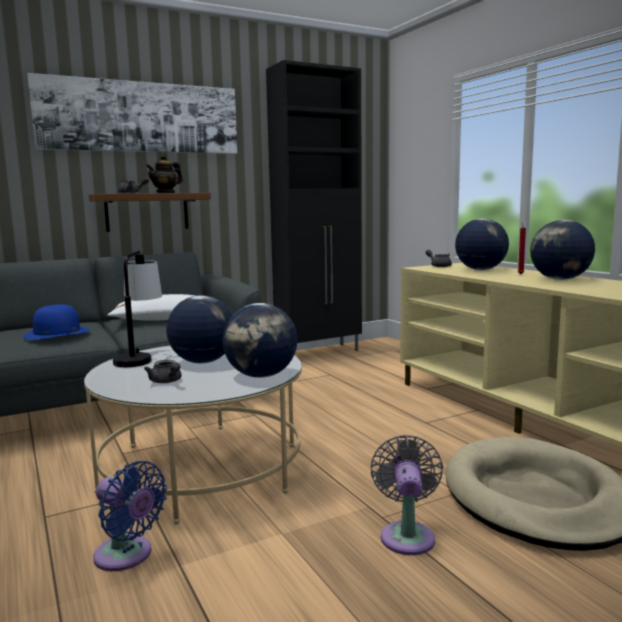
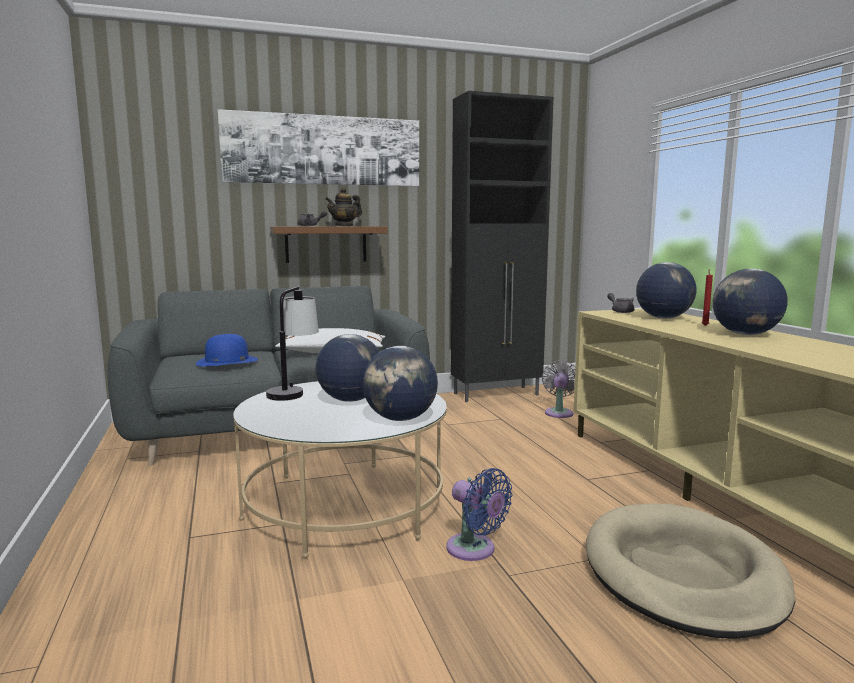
camera: 10 degrees right, 0 degrees up
(127, 556) = (252, 584): blue fan -> blue fan (474, 550)
(167, 382) = (308, 418): grey teapot -> none
(407, 535) = (529, 597): grey fan -> grey fan (559, 412)

